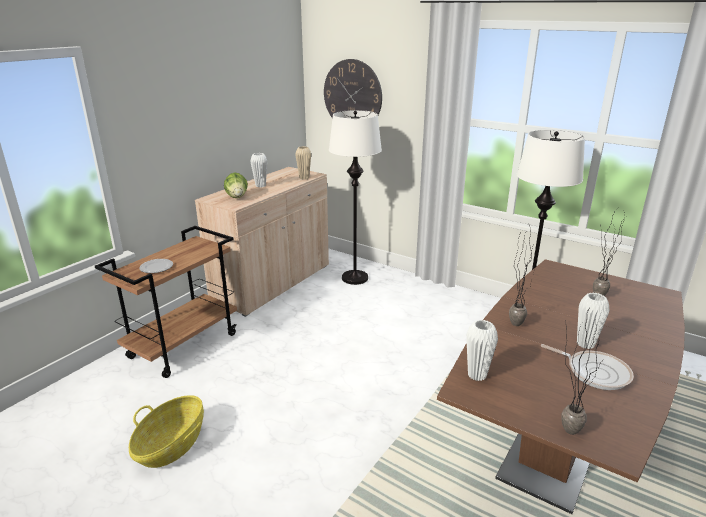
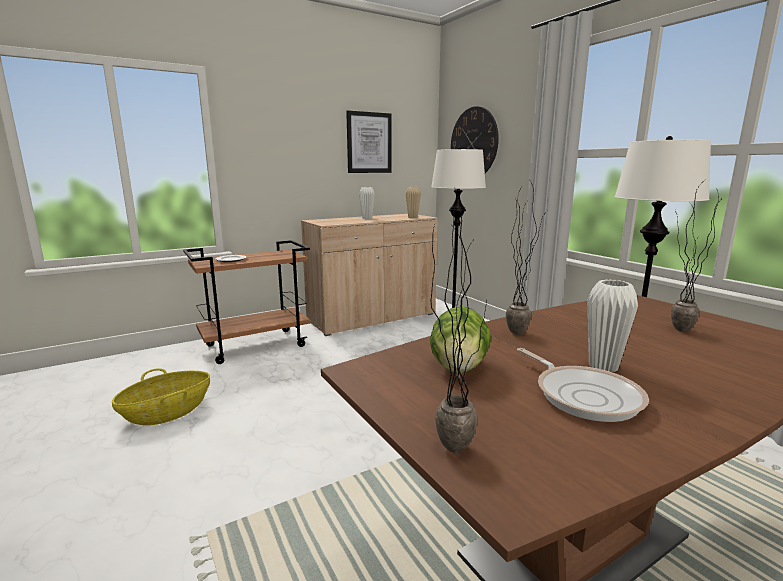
camera: 25 degrees right, 10 degrees down
(237, 197) = (336, 221): lettuce -> lettuce (459, 368)
(246, 100) = (369, 143): none -> picture
(477, 375) = (398, 363): white vase -> none

